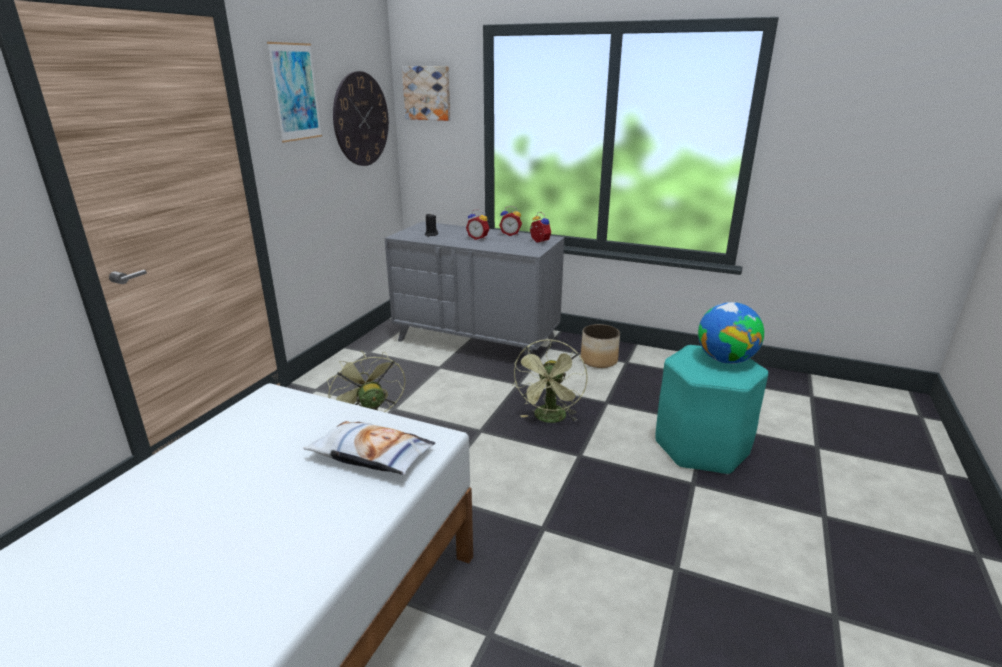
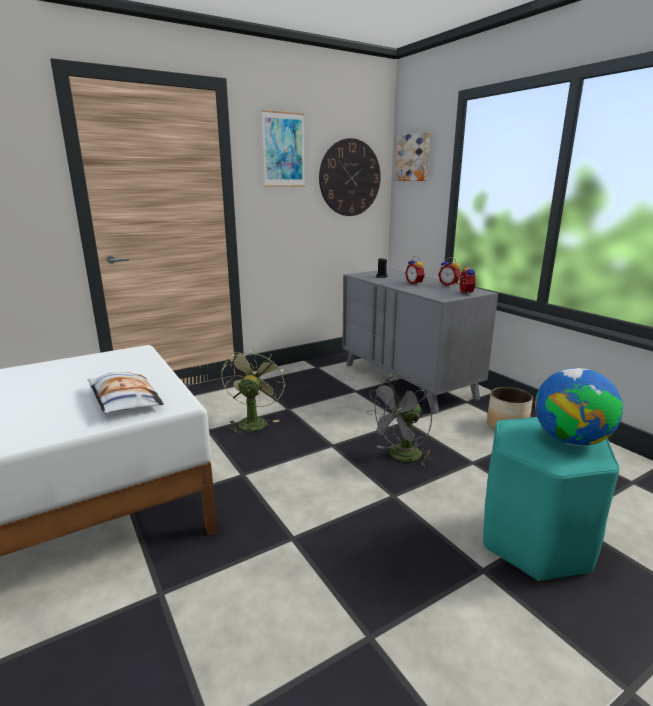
camera: 35 degrees right, 5 degrees down
(550, 419) = (401, 457): green fan -> grey fan

